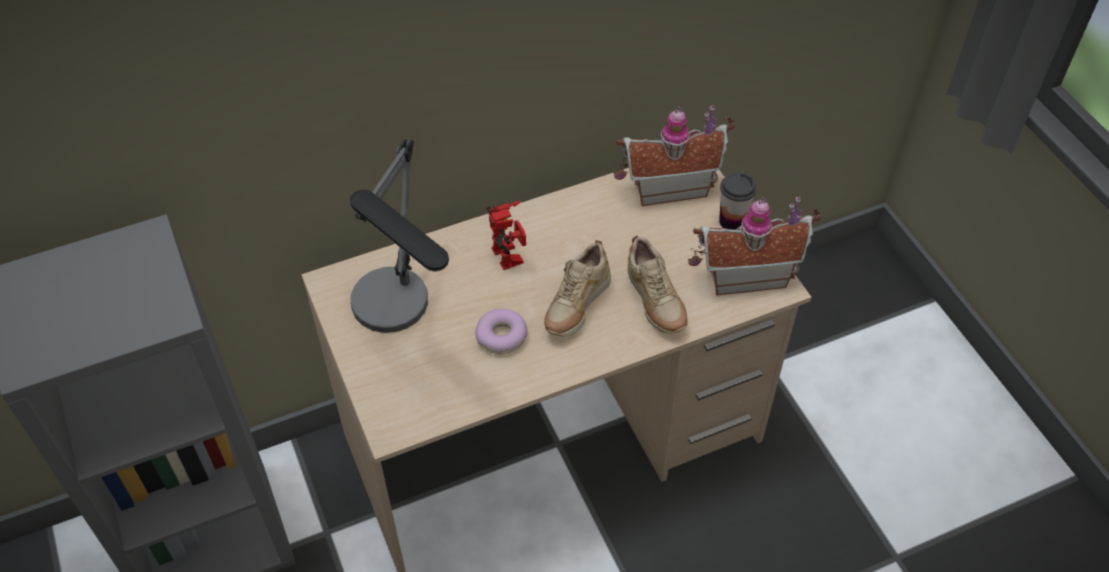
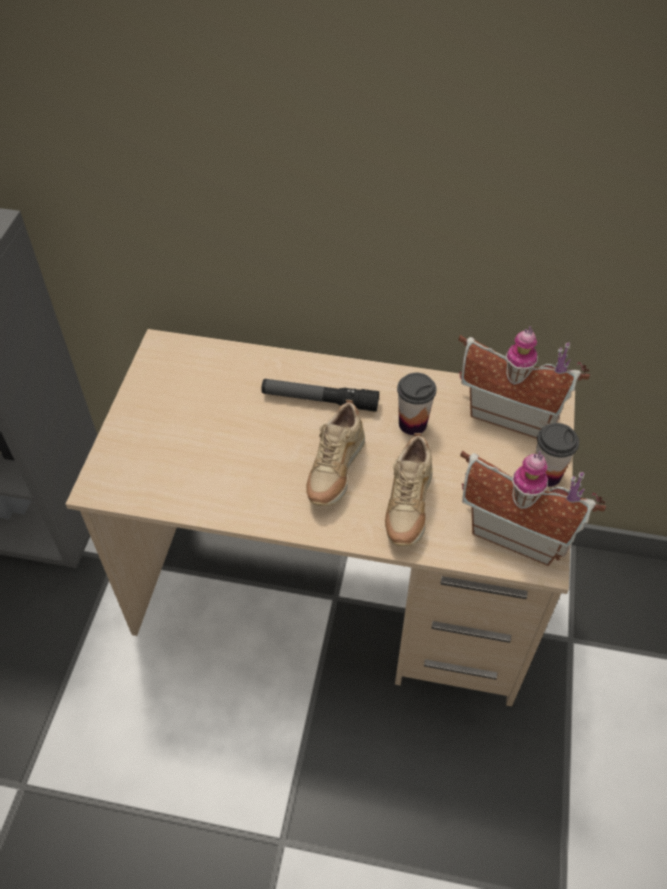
camera: 35 degrees right, 0 degrees up
(402, 317) = (188, 402): table lamp -> none
(501, 337) = (251, 462): donut -> none
(512, 256) = (320, 400): toy robot -> flashlight
(576, 307) = (334, 473): beige shoe -> beige shoe turned 45 degrees counterclockwise
(603, 236) = (412, 424): none -> cup

